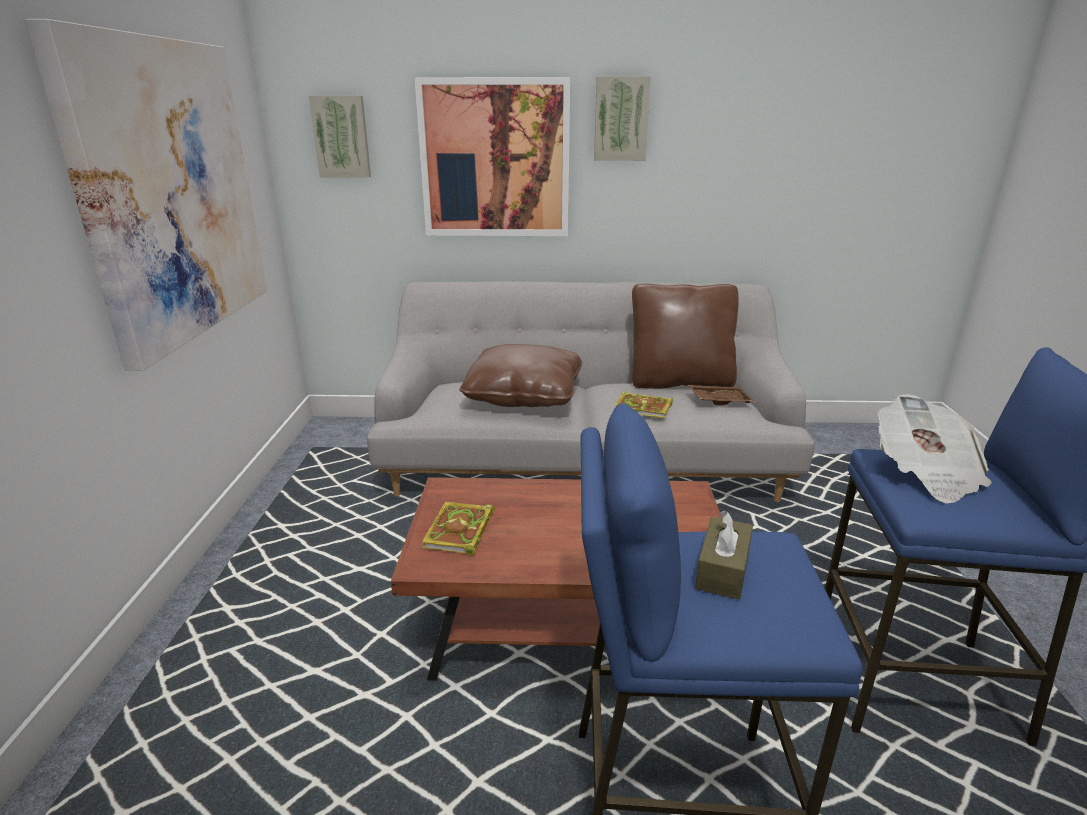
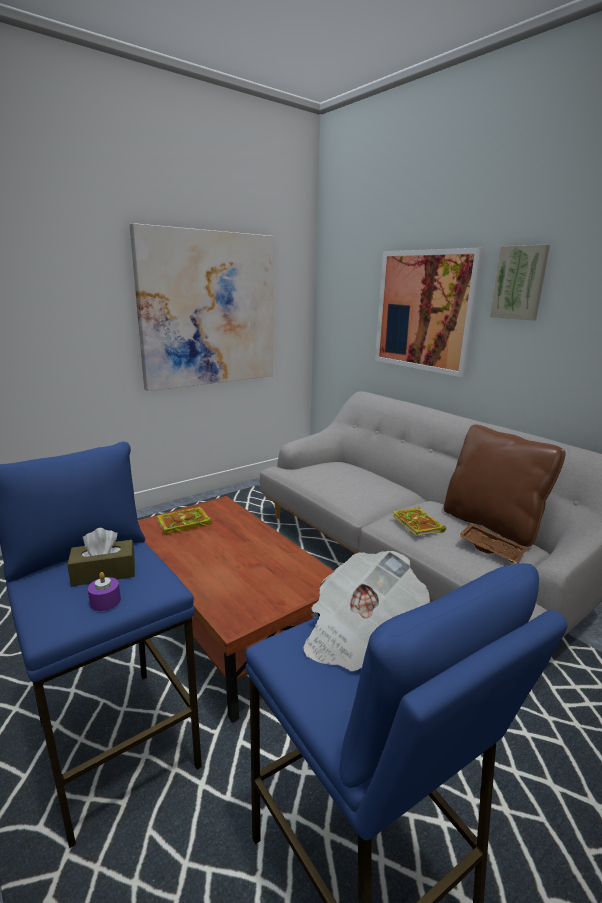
camera: 50 degrees right, 5 degrees down
(341, 137) = (345, 290): picture -> none
(524, 395) = (360, 483): brown pillow -> none
(792, 582) = (105, 601): none -> purple candle

